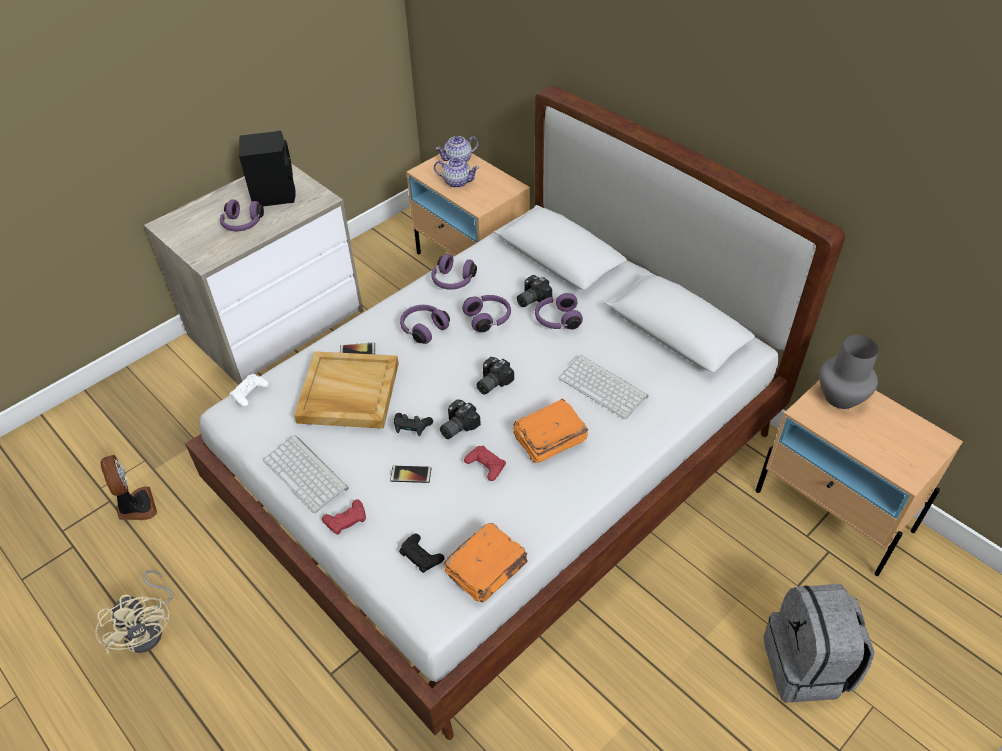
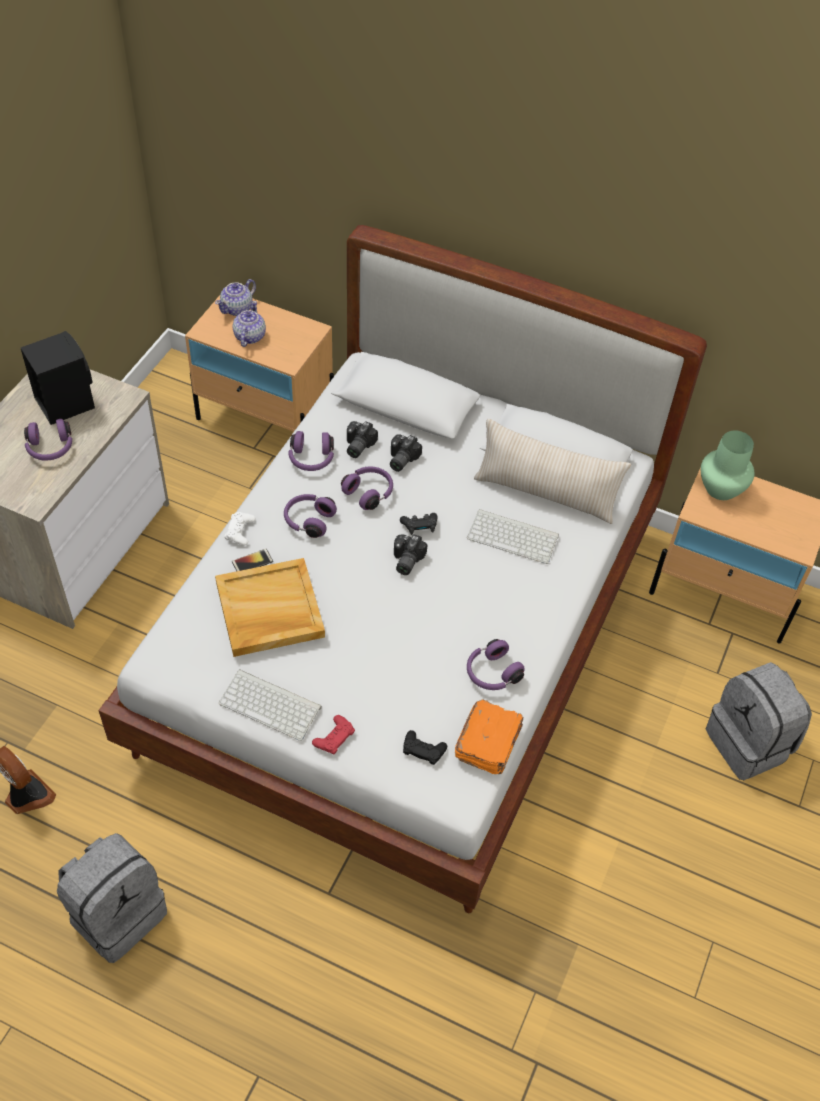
camera: 25 degrees left, 5 degrees up
(149, 628) = (117, 913): beige fan -> grey backpack
(249, 392) = (163, 638): white game controller -> white game controller (240, 531)
(411, 474) = (373, 675): phone -> none
(412, 428) = (351, 628): black game controller -> black game controller (419, 527)
(456, 426) = (393, 615): camera -> camera (357, 446)
(457, 182) = (249, 336): teapot -> teapot turned 75 degrees counterclockwise
(485, 465) = (440, 645): red game controller -> none
(548, 439) = (487, 603): orange book -> none
(557, 320) = (437, 477): purple headphones -> purple headphones (491, 673)
(653, 357) = (545, 493): none -> beige pillow
(840, 397) = (720, 489): grey vase -> green vase

